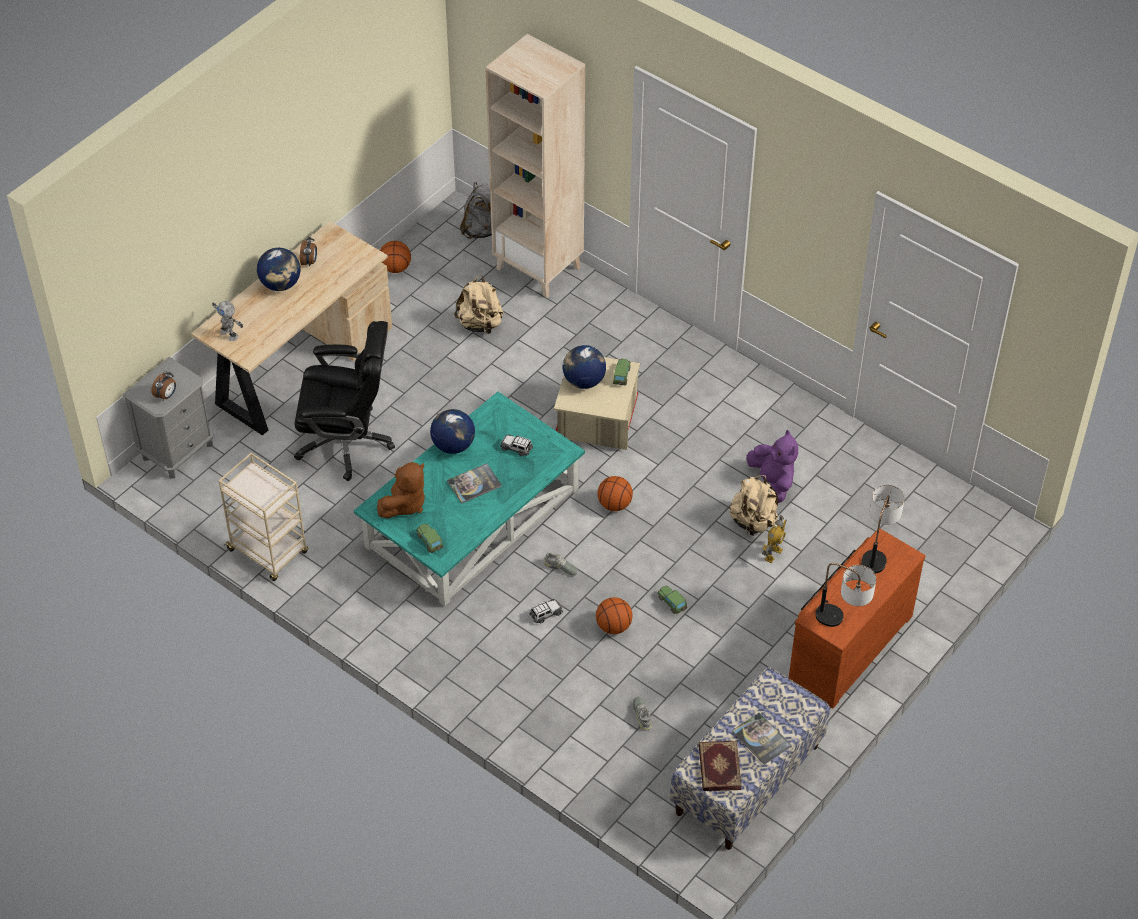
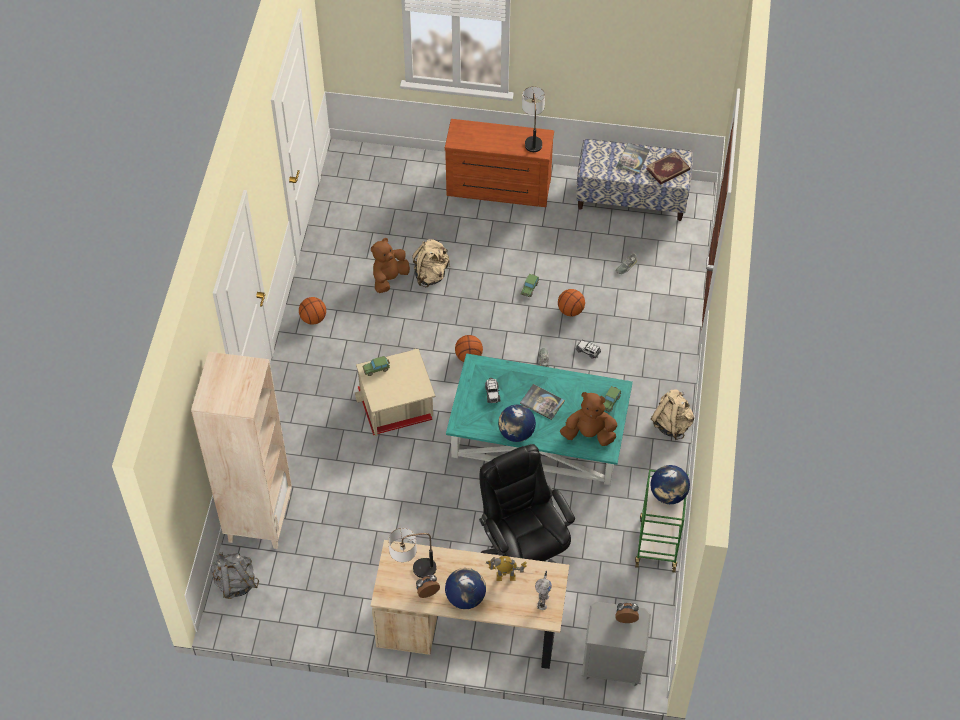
camera: 120 degrees left, 5 degrees up
(269, 552) = (657, 542): beige cart -> green cart
(395, 268) = (319, 623): basketball -> basketball (313, 318)
(480, 324) = (346, 527): beige backpack -> beige backpack (672, 424)
(583, 381) = (396, 389): globe -> globe (668, 494)
(772, 483) = (389, 278): purple plush toy -> brown plush toy
(773, 554) = (451, 253): toy robot -> toy robot (505, 577)
(877, 552) = (465, 140): table lamp -> table lamp (413, 570)

